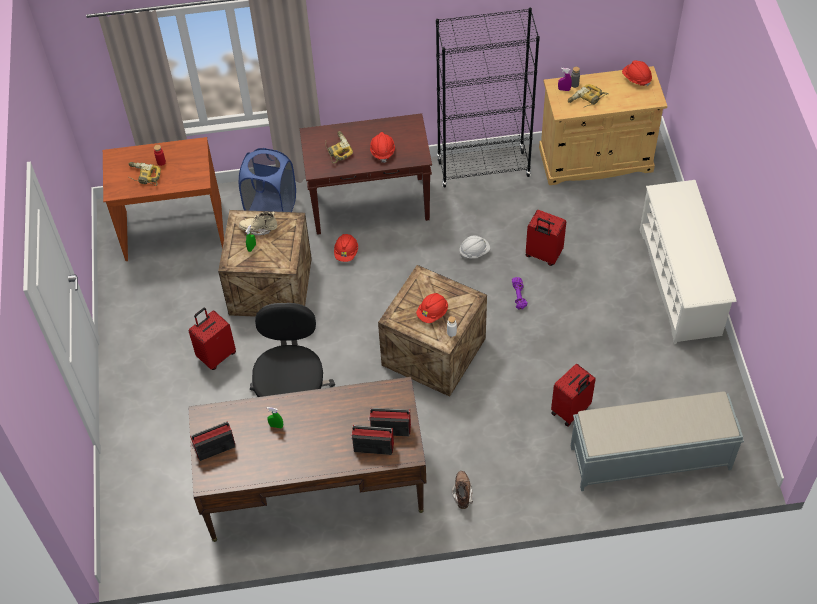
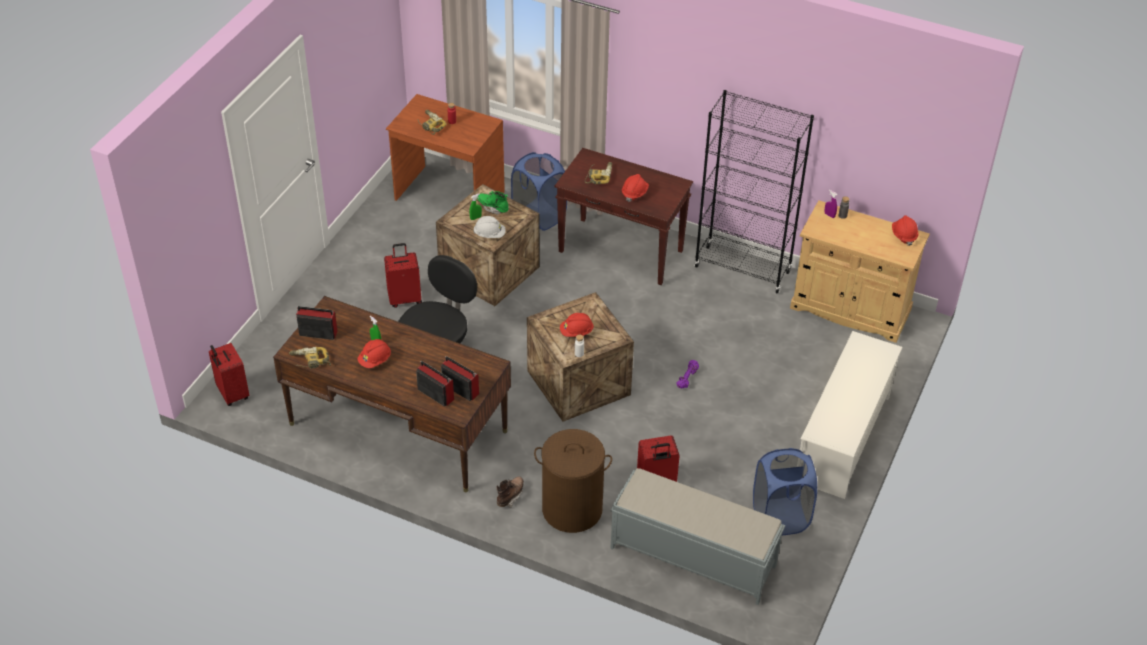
camera: 30 degrees right, 10 degrees down
(259, 229) = (493, 207): beige boot -> green boot
(346, 252) = (571, 276): red hard hat -> red hard hat (375, 360)
(474, 252) = (679, 327): white hard hat -> white hard hat (489, 234)
(522, 474) = (572, 509): none -> brown laundry basket
(543, 255) = (736, 358): red suitcase -> red suitcase (232, 394)
(587, 100) = (843, 232): power drill -> power drill (310, 361)
(687, 381) = (780, 517): none -> blue laundry basket

